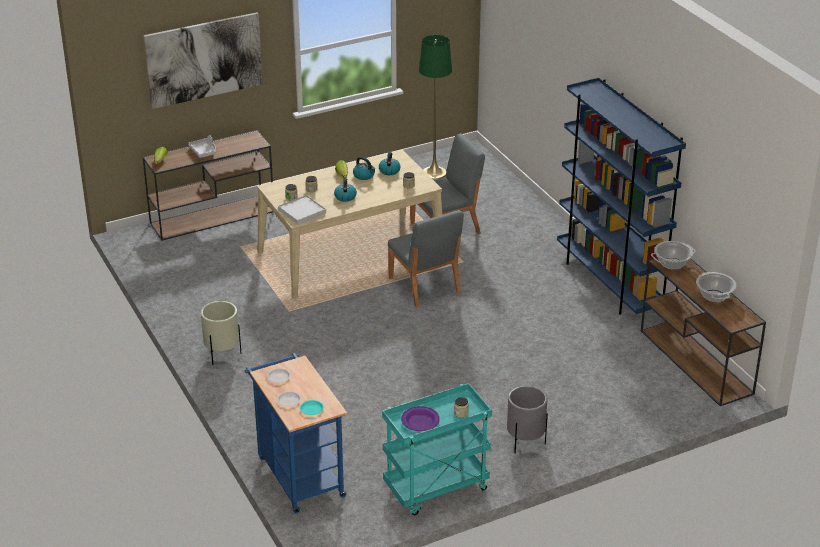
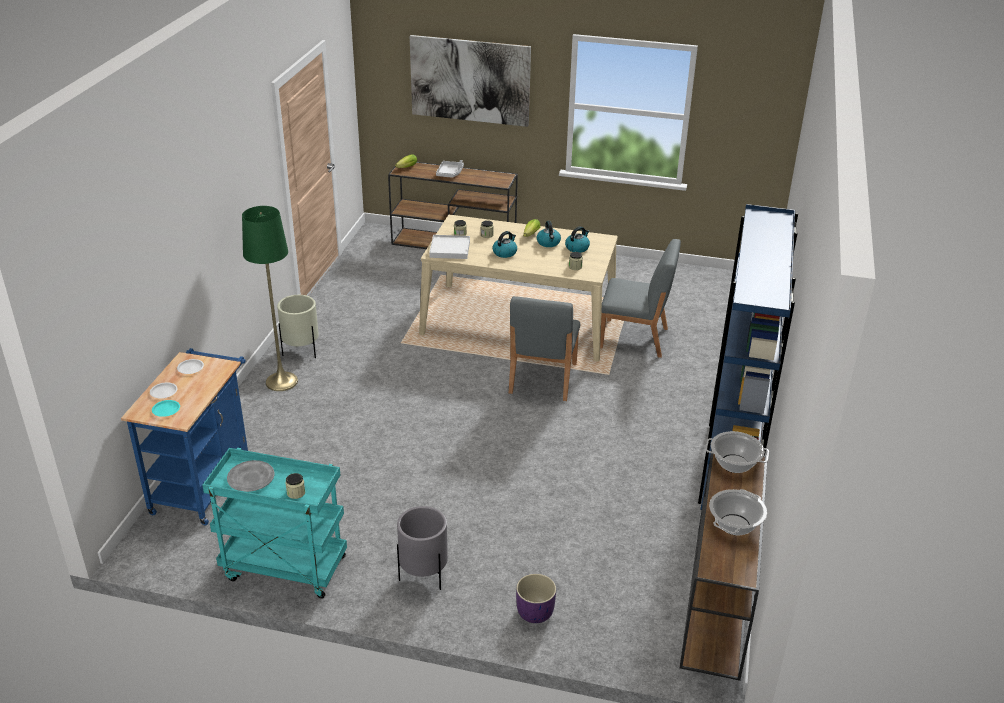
camera: 40 degrees right, 0 degrees up
(420, 421) = (251, 478): purple plate -> grey plate
(434, 173) = (691, 287): green floor lamp -> green floor lamp (281, 381)
(612, 423) = (535, 612): none -> purple planter

